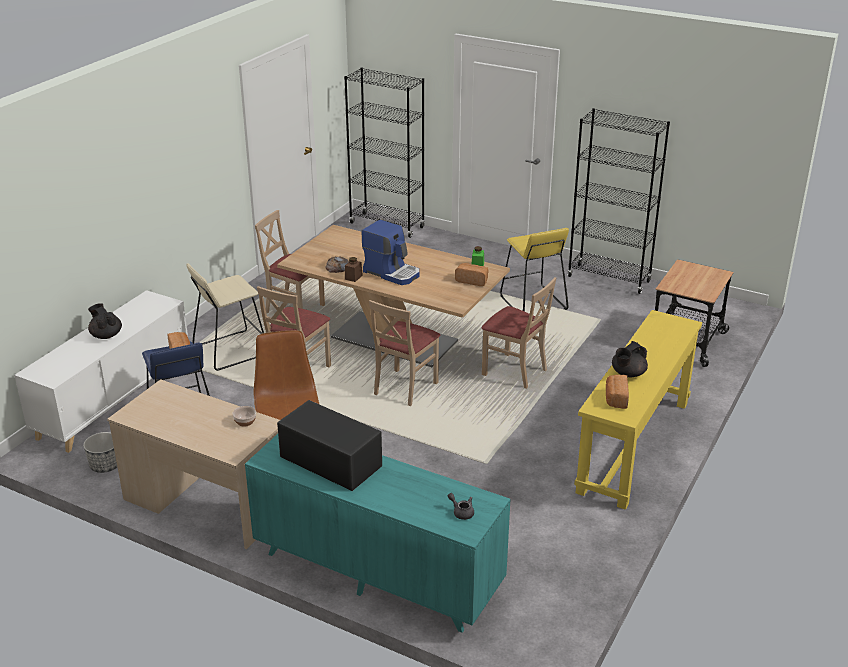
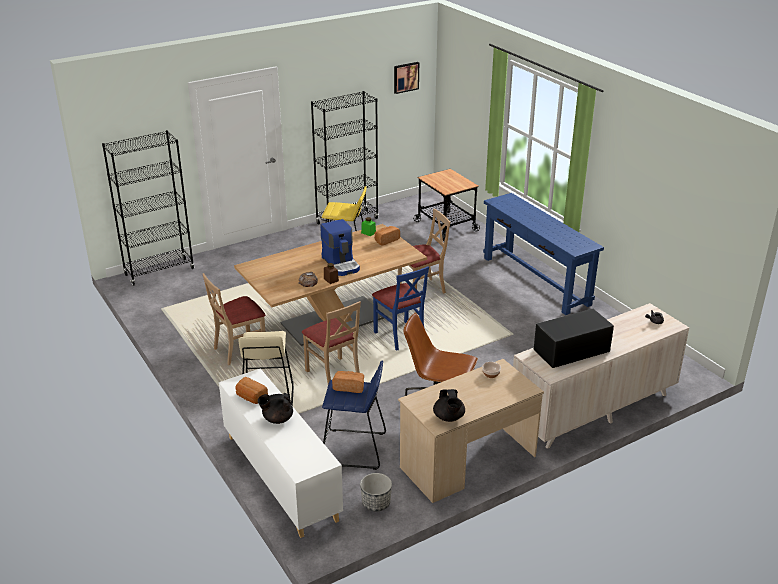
camera: 60 degrees left, 0 degrees up
(376, 572) = (593, 409): turquoise dresser -> beige dresser
(392, 272) = (341, 264): coffee machine -> coffee machine turned 90 degrees clockwise
(404, 388) = (400, 336): beige chair -> blue chair
(615, 399) = (571, 242): bread -> bread (251, 397)
(628, 374) = (548, 230): black teapot -> black teapot (449, 417)
(634, 446) = (535, 281): yellow console table -> blue console table
(743, 127) = (405, 77): none -> picture

